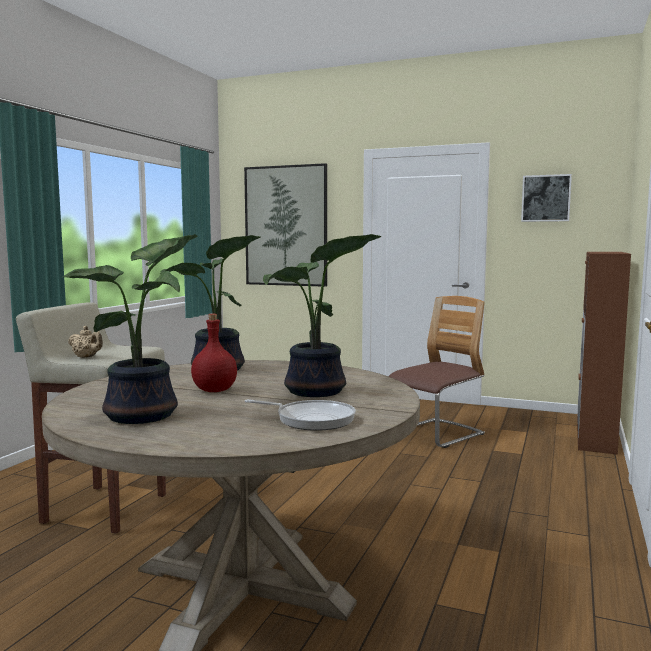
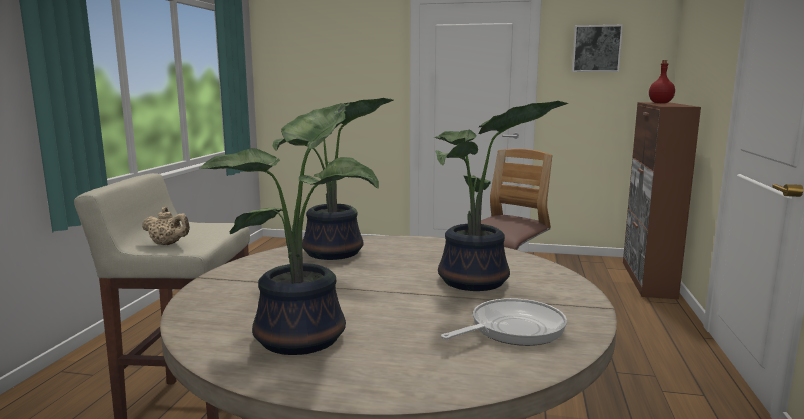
camera: 10 degrees left, 5 degrees up
(214, 390) = (357, 287): red bottle -> red bottle (660, 103)
(286, 226) = (326, 74): picture -> none
(311, 419) = (512, 329): frying pan -> frying pan turned 45 degrees counterclockwise

